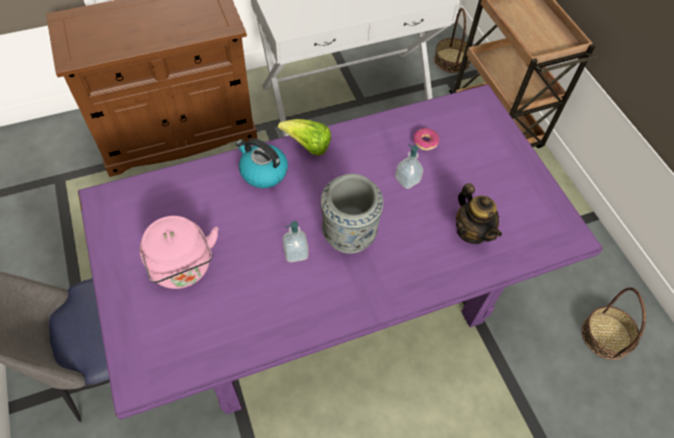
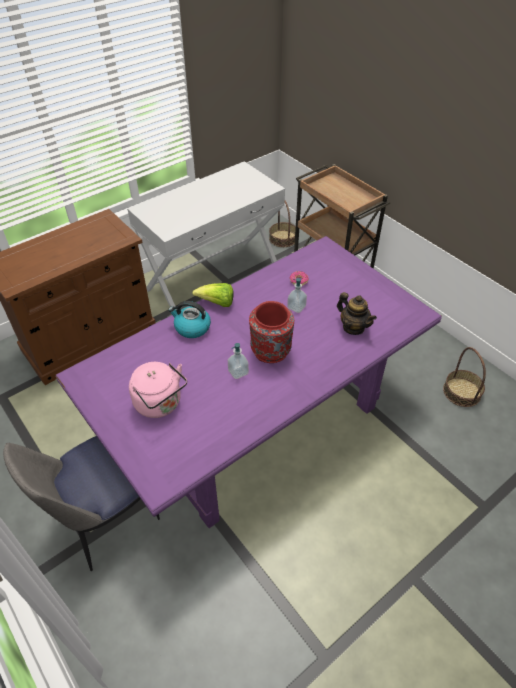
camera: 15 degrees left, 10 degrees down
(348, 235) = (271, 351): grey vase -> red vase

